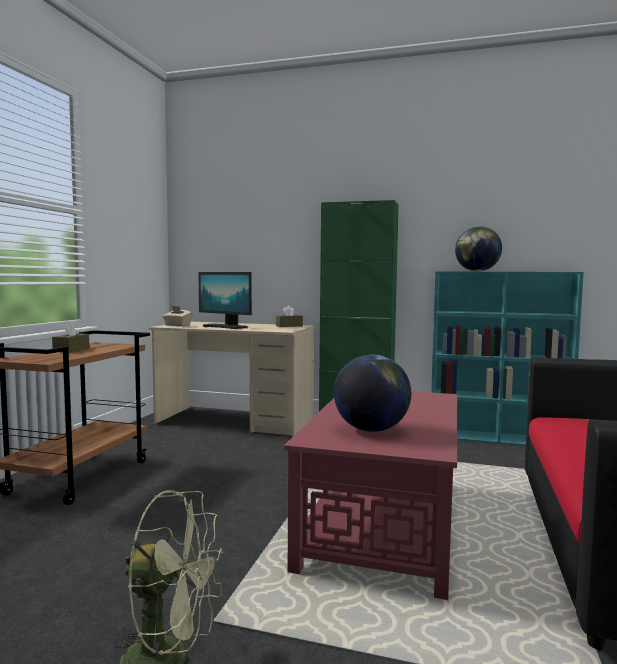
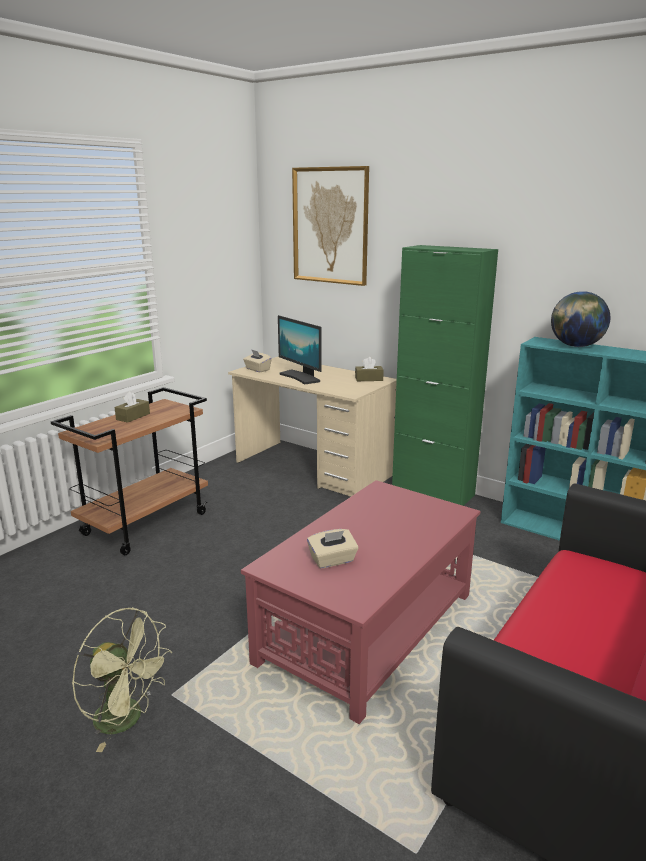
camera: 20 degrees right, 15 degrees up
(242, 197) = (330, 226): none -> picture
(371, 429) = (332, 560): globe -> beige tissue box

